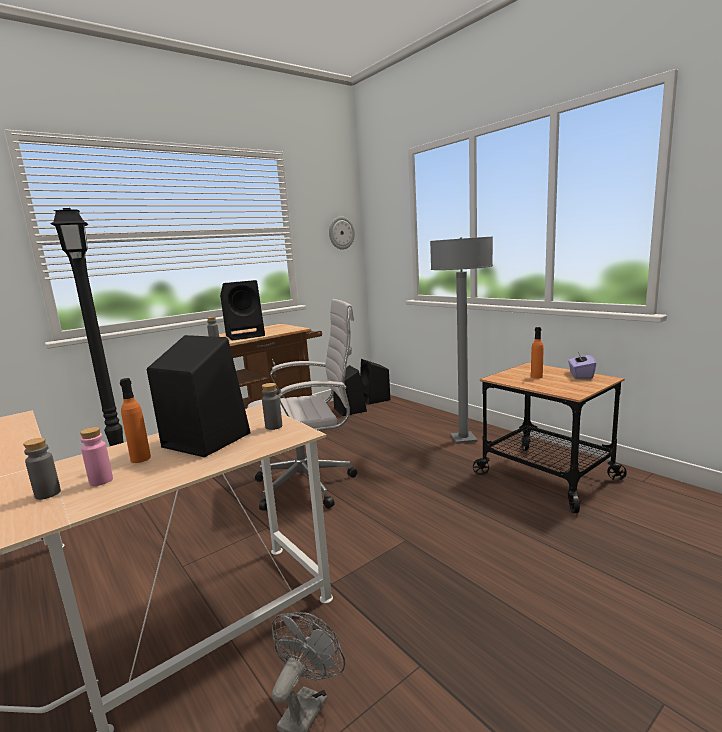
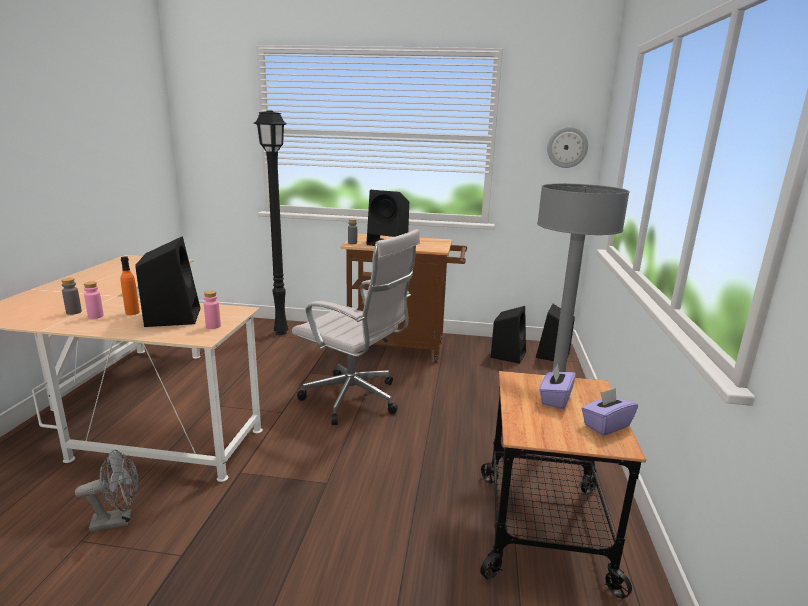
camera: 45 degrees right, 5 degrees up
(274, 426) = (213, 326): grey bottle -> pink bottle
(536, 377) = (555, 399): orange bottle -> purple tissue box

